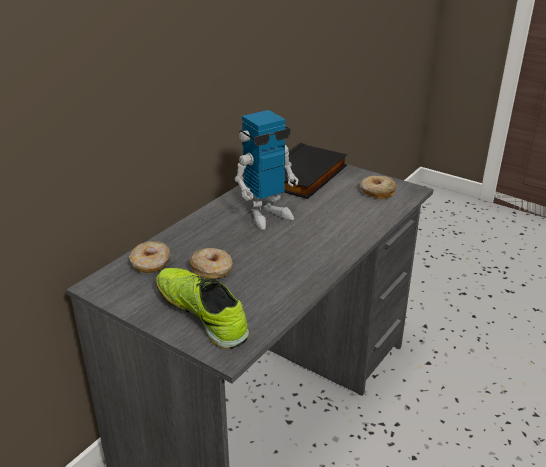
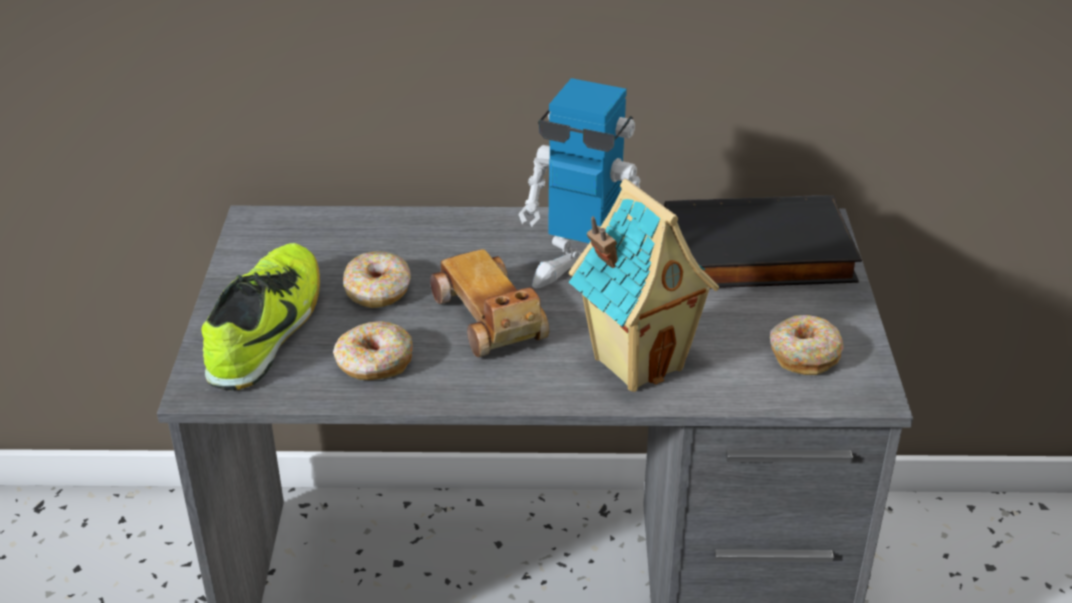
camera: 55 degrees right, 5 degrees up
(151, 263) = (343, 236): donut -> donut (374, 363)
(274, 248) = (489, 320): none -> toy car
(344, 226) = (637, 362): none -> toy house

